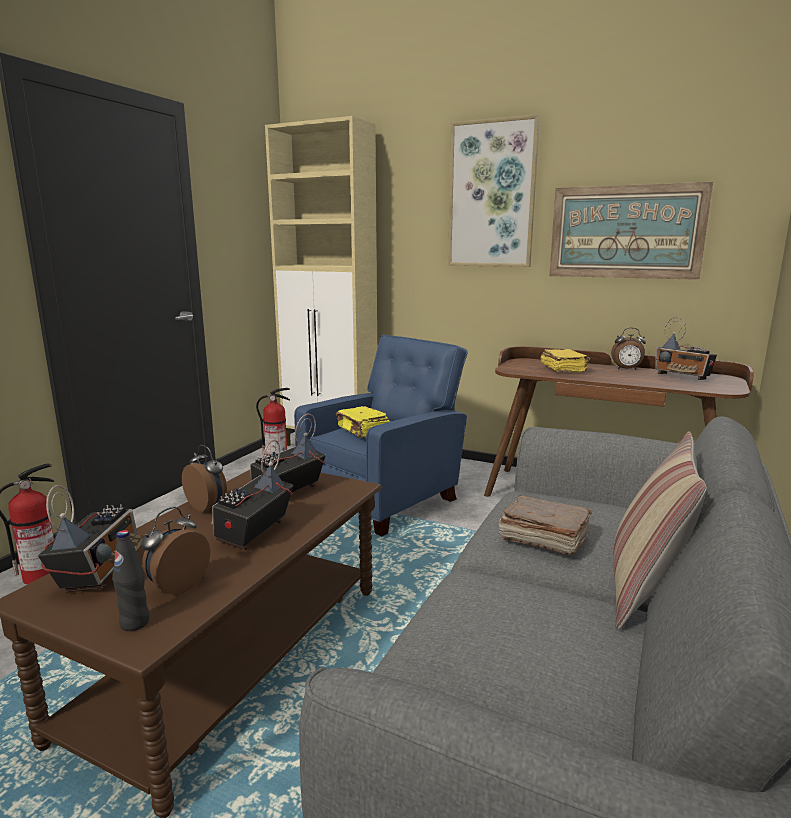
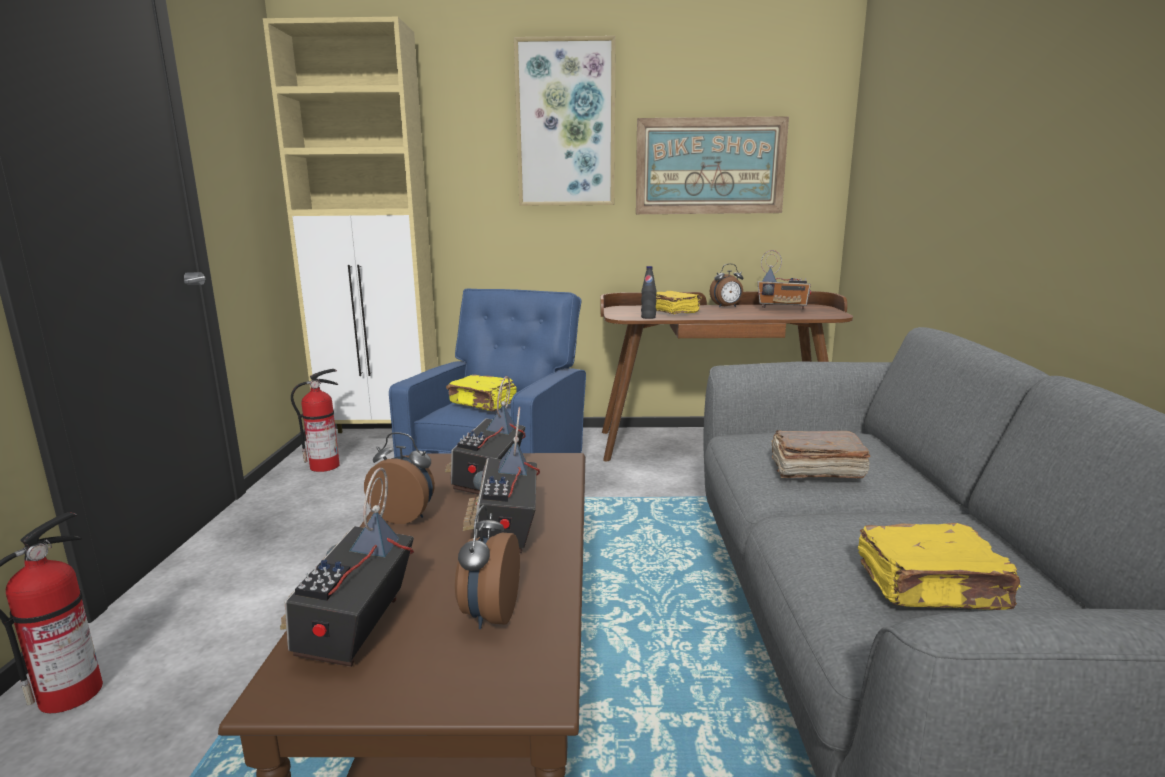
camera: 25 degrees left, 0 degrees up
(100, 572) = (355, 629): radio -> radio turned 150 degrees counterclockwise
(135, 623) = (492, 673): black bottle -> black bottle (648, 317)
(498, 664) = (932, 588): none -> yellow book
(645, 589) = (942, 494): pillow -> none

